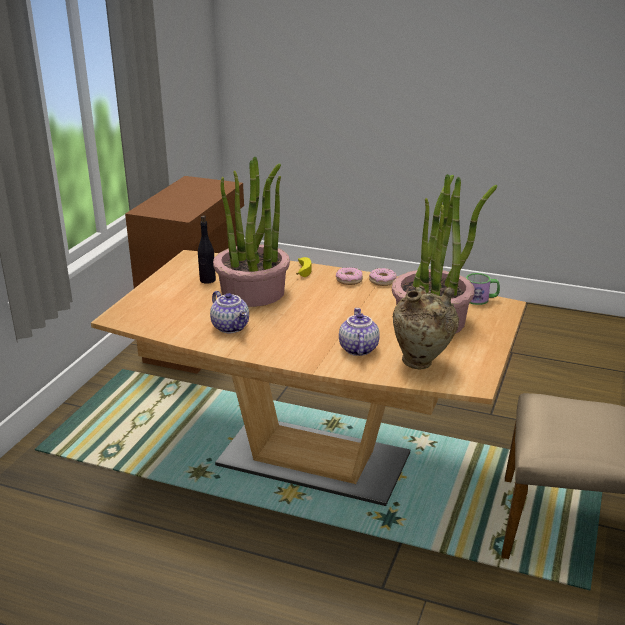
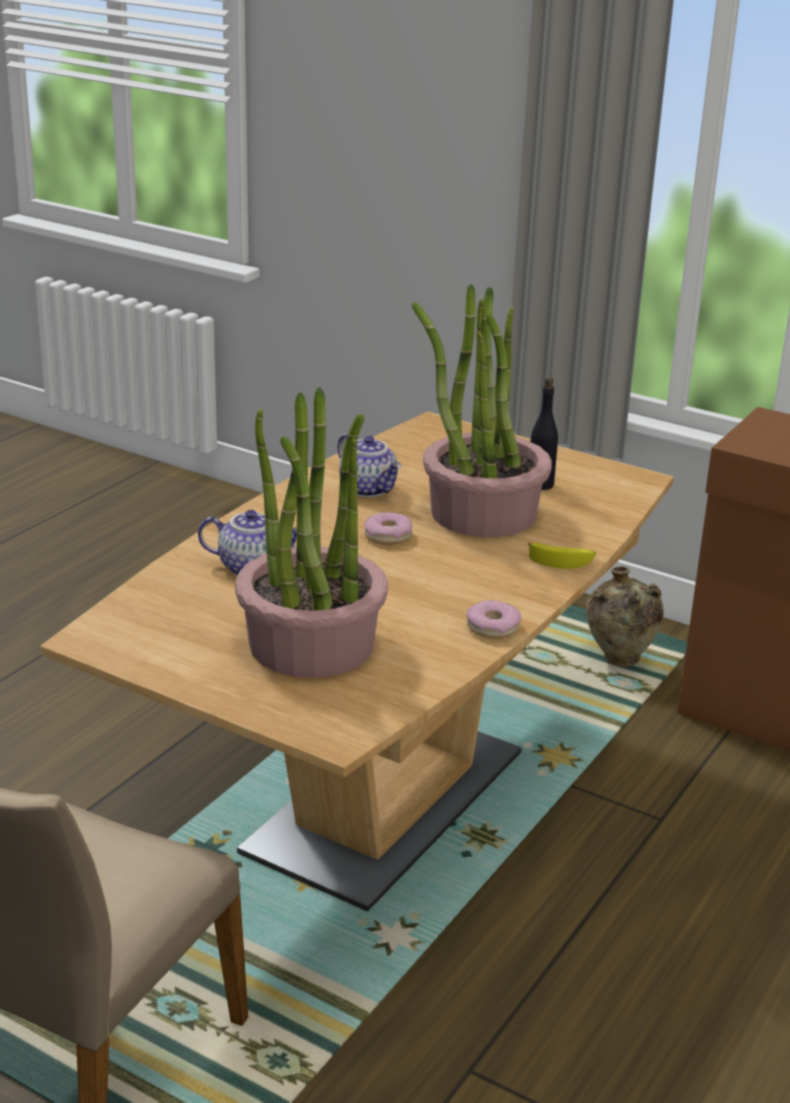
camera: 100 degrees right, 0 degrees up
(231, 327) = (369, 489): teapot -> teapot turned 105 degrees counterclockwise
(349, 280) = (506, 596): donut -> donut (388, 535)
(422, 363) = (176, 609): beige vase -> beige vase (619, 662)
(481, 299) = (374, 715): mug -> none

